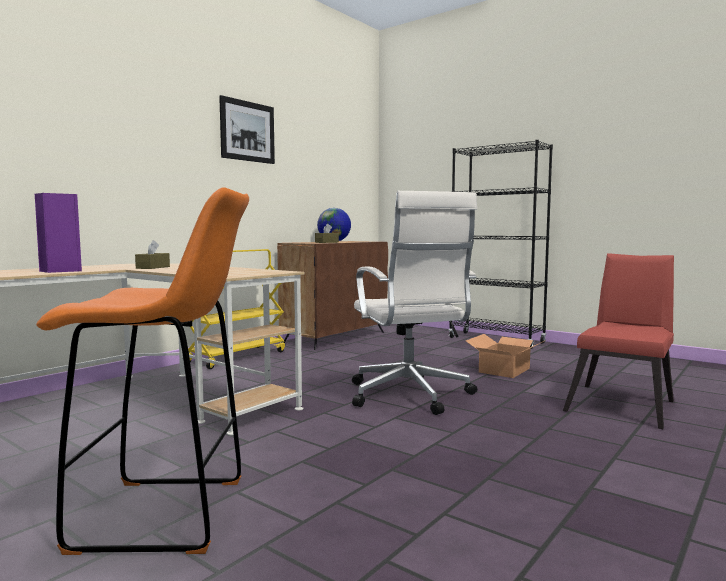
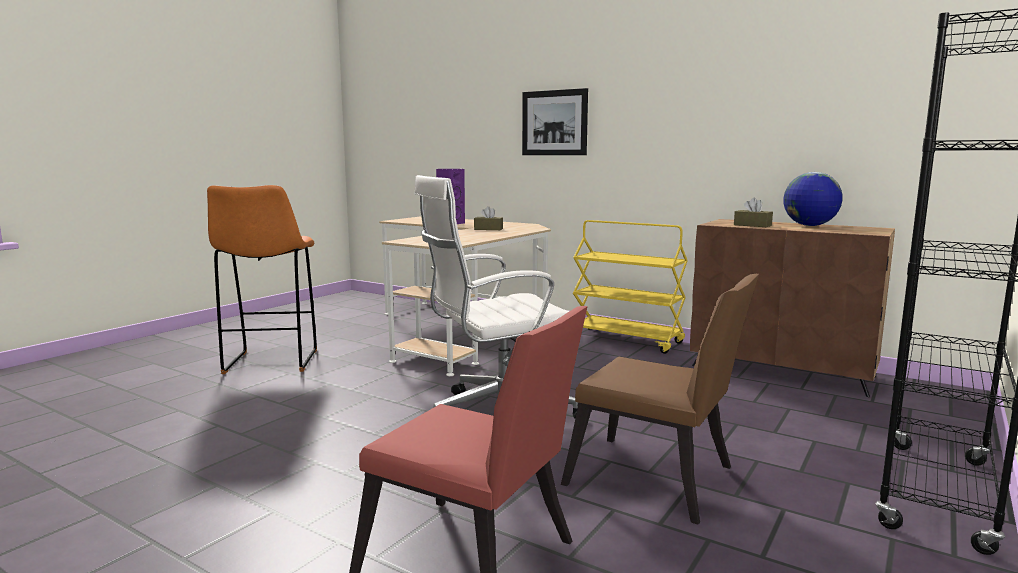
camera: 85 degrees right, 5 degrees up
(247, 131) = (691, 77): picture -> picture (554, 123)
(505, 370) = (658, 481): cardboard box -> brown chair

